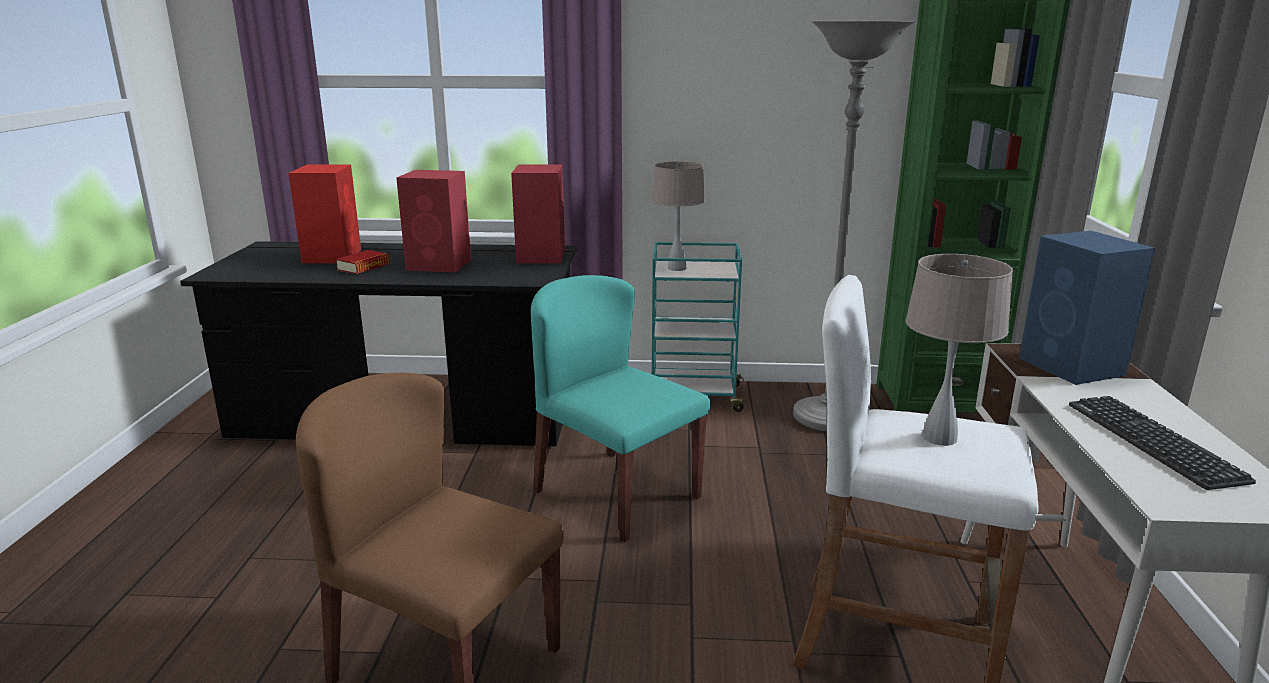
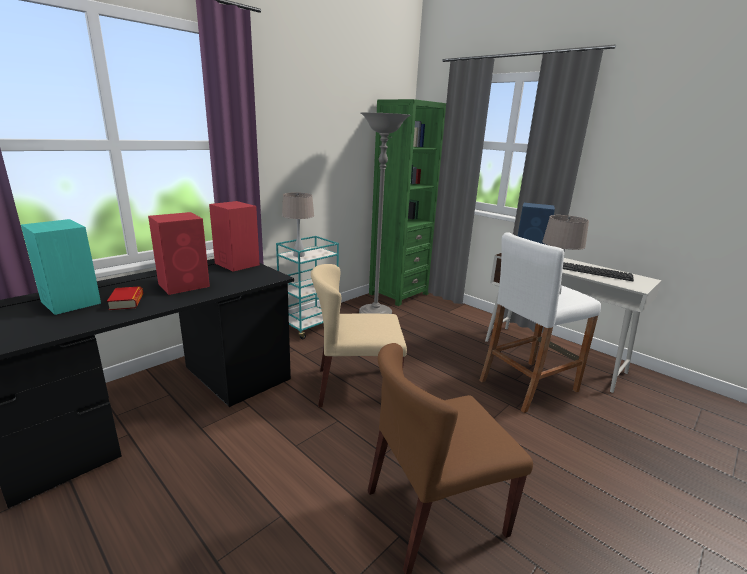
camera: 50 degrees left, 0 degrees up
(332, 256) = (70, 302): red speaker -> turquoise speaker
(615, 493) = (356, 386): turquoise chair -> beige chair

